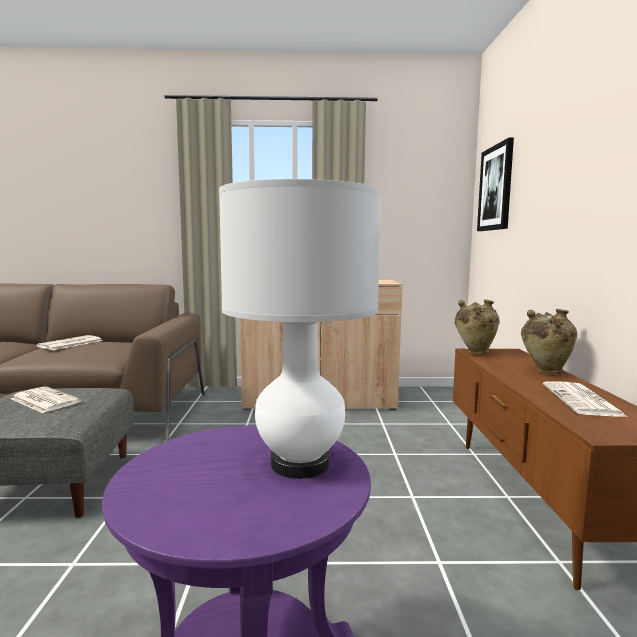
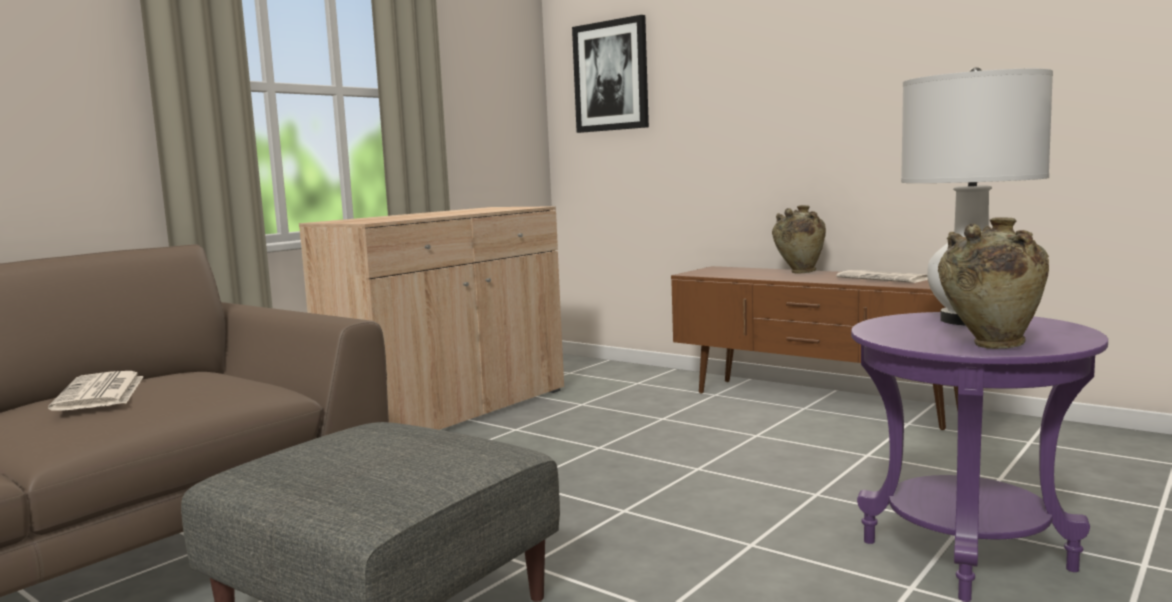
camera: 50 degrees left, 0 degrees up
(44, 400) = (348, 458): newspaper -> none
(475, 353) = (702, 274): beige vase -> beige vase (990, 345)

